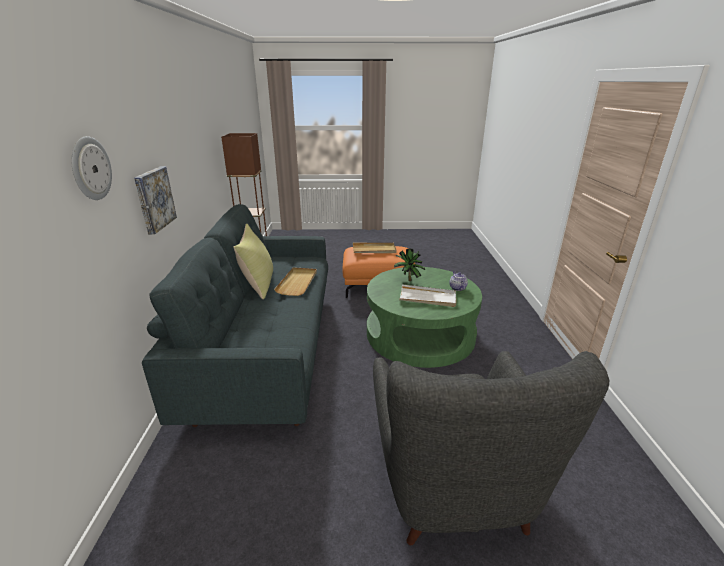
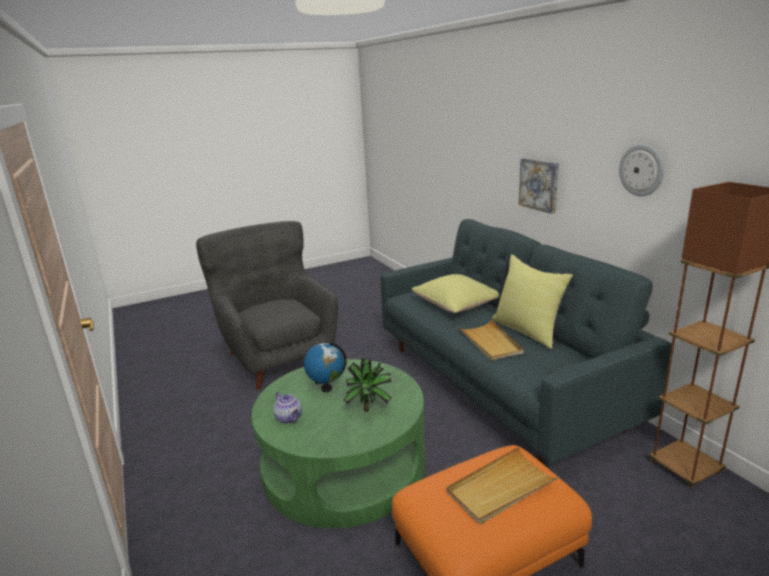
camera: 155 degrees right, 5 degrees down
(90, 168) = (494, 137): wall clock -> wall clock (642, 170)
(263, 322) = (458, 306): none -> yellow pillow
(427, 298) = (326, 388): white tray -> globe

